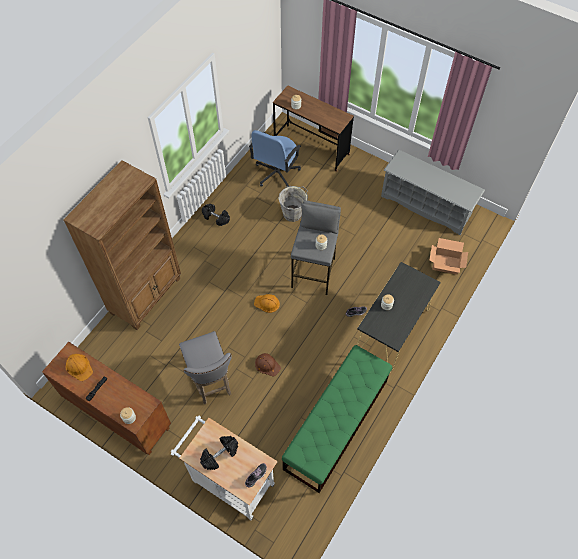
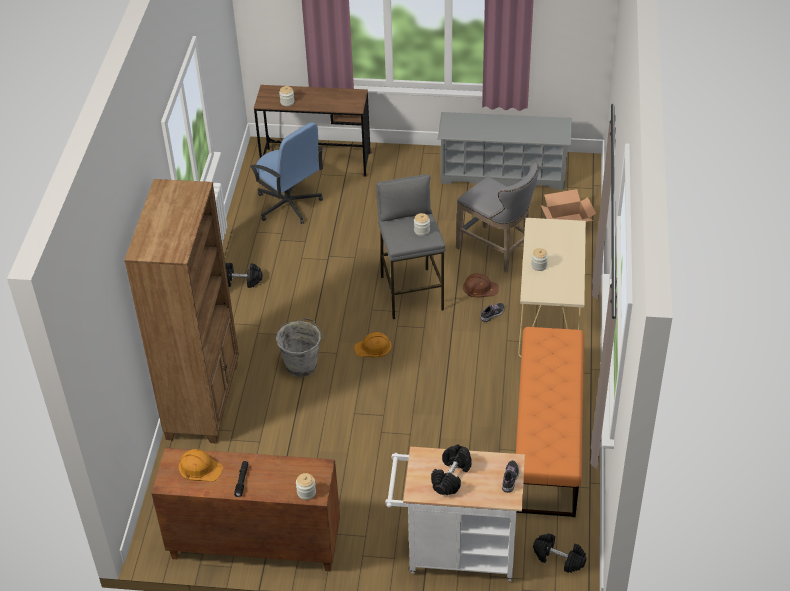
camera: 25 degrees left, 15 degrees down
(210, 381) = (357, 459): grey stool -> grey stool (496, 252)
(267, 365) = (418, 412): brown hard hat -> brown hard hat (480, 288)
(276, 173) = (289, 205): blue office chair -> blue office chair turned 45 degrees counterclockwise
(290, 519) = (558, 559): none -> black dumbbell
(293, 213) = (341, 240): grey bucket -> grey bucket (302, 365)
(336, 424) = (547, 438): green bench -> orange bench
(391, 331) = (549, 317): black console table -> beige console table

